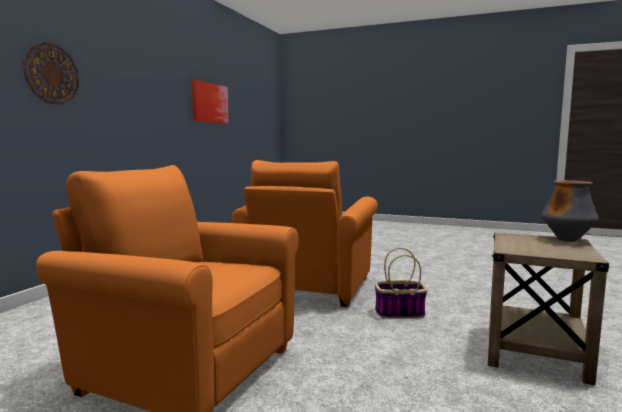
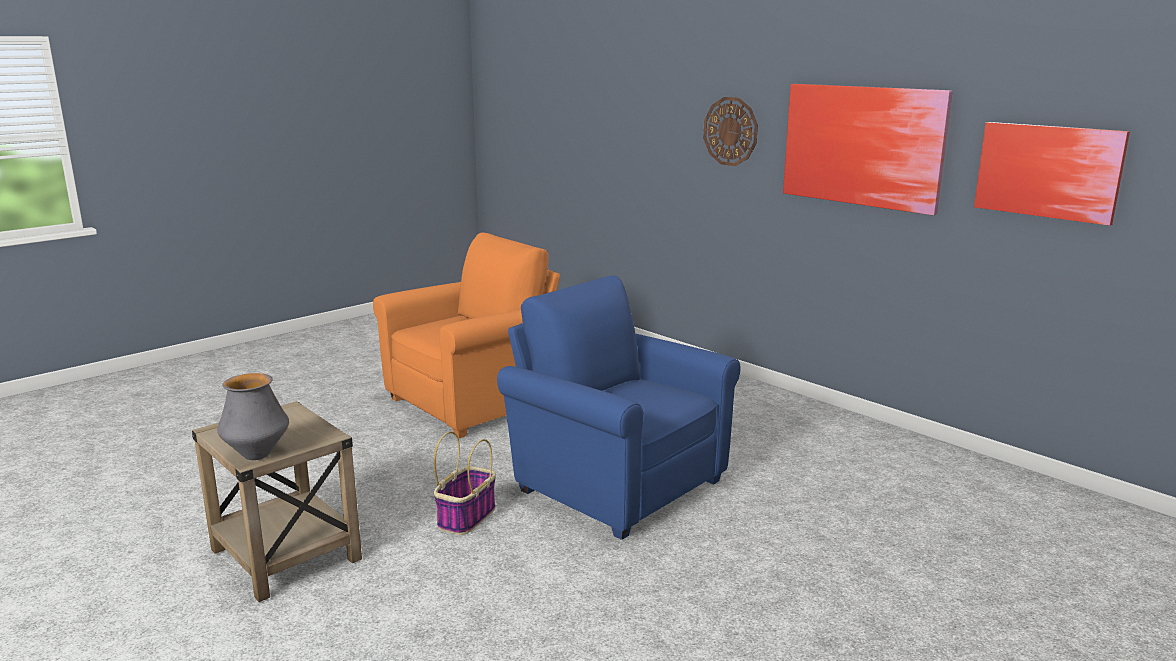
camera: 115 degrees right, 10 degrees up
(145, 90) = (862, 146): none -> picture
(307, 288) = (615, 482): orange armchair -> blue armchair

